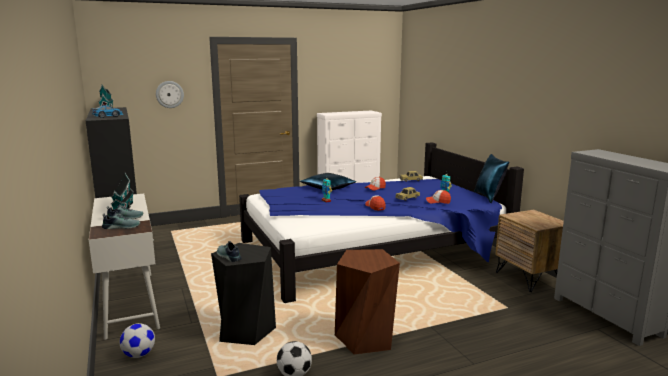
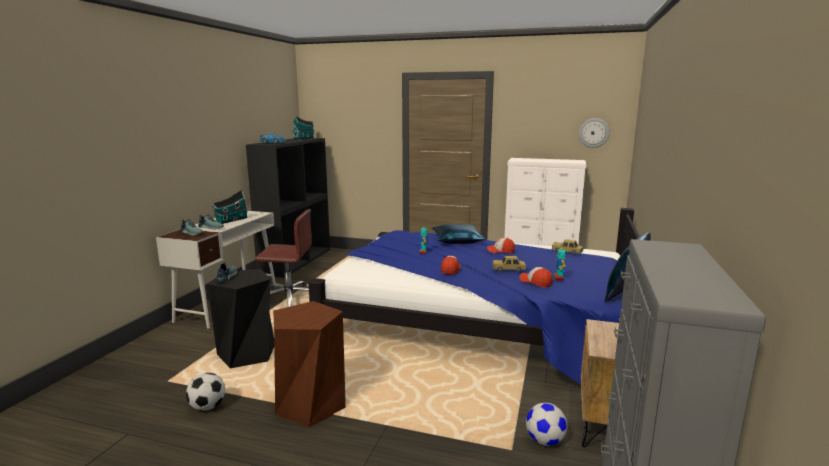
camera: 40 degrees right, 0 degrees up
(139, 355) = (165, 342): football -> football (544, 440)
(169, 94) = (364, 128): wall clock -> wall clock (594, 133)
(194, 281) = (289, 301): none -> brown office chair

